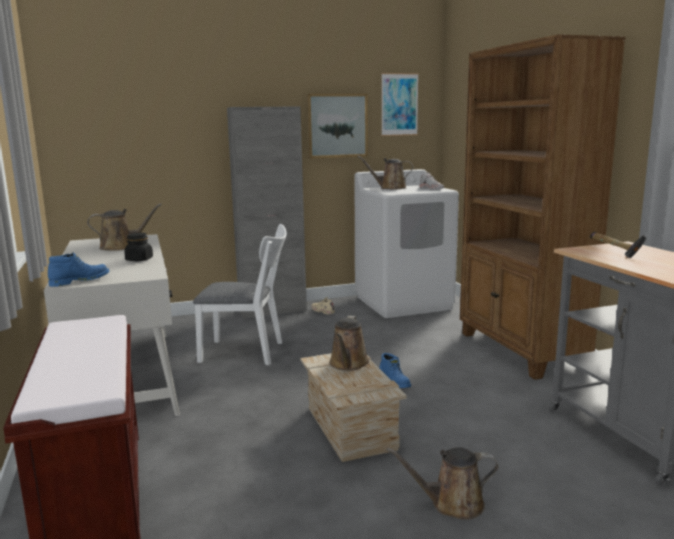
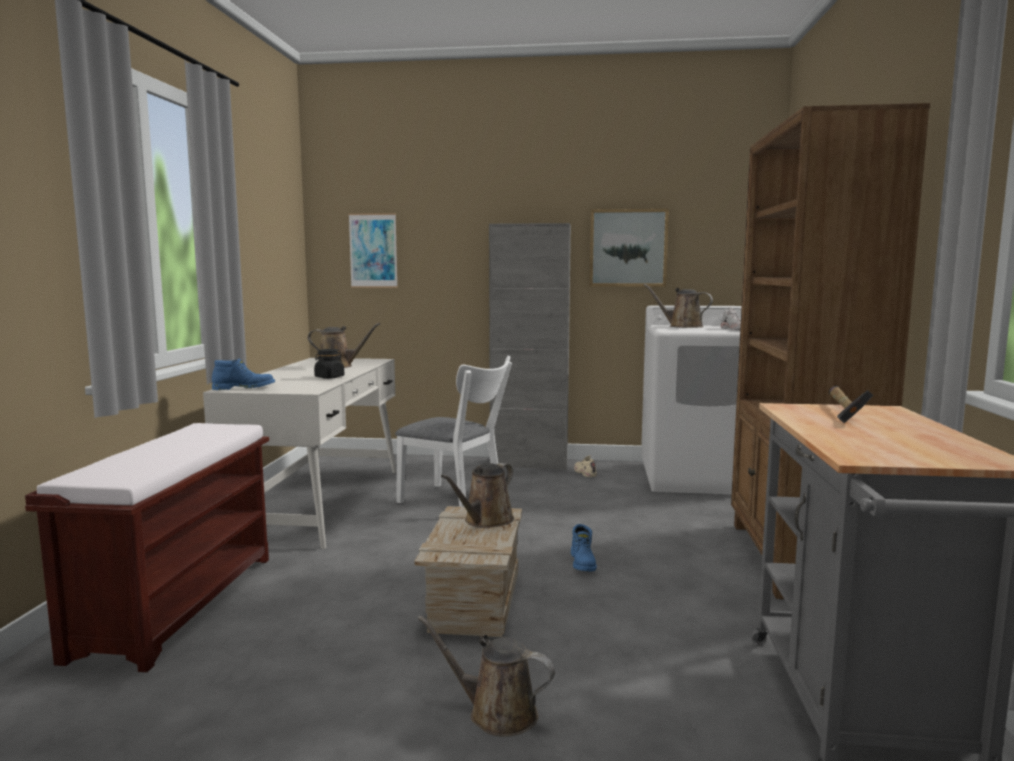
camera: 25 degrees right, 5 degrees down
(399, 104) = (714, 222): picture -> picture (373, 250)

